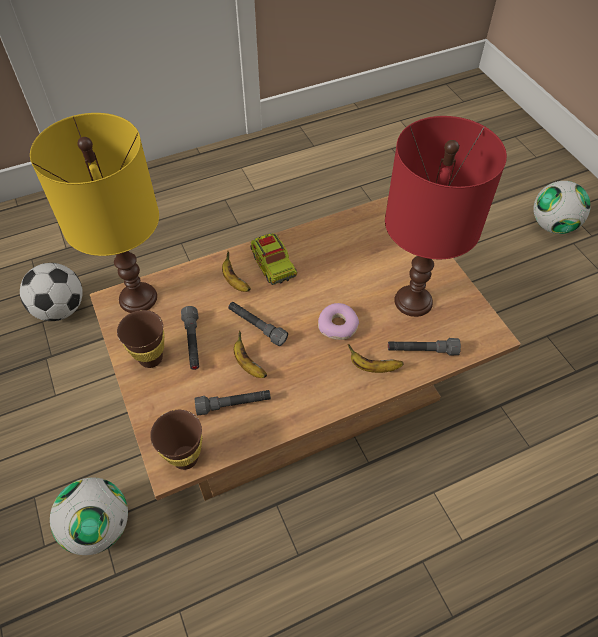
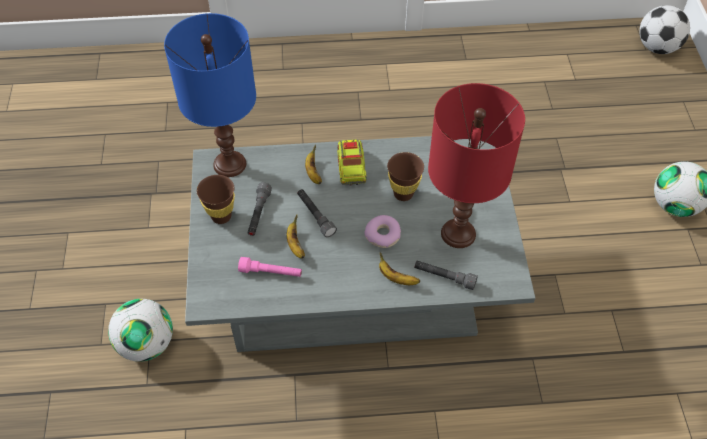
camera: 20 degrees right, 0 degrees up
(60, 309) = (176, 154): football -> football (657, 47)
(138, 298) = (230, 164): yellow table lamp -> blue table lamp
(185, 457) = (218, 300): brown cup -> brown cup (403, 193)
(234, 404) = (271, 272): grey flashlight -> pink flashlight
(298, 390) = (353, 286): brown coffee table -> grey coffee table

